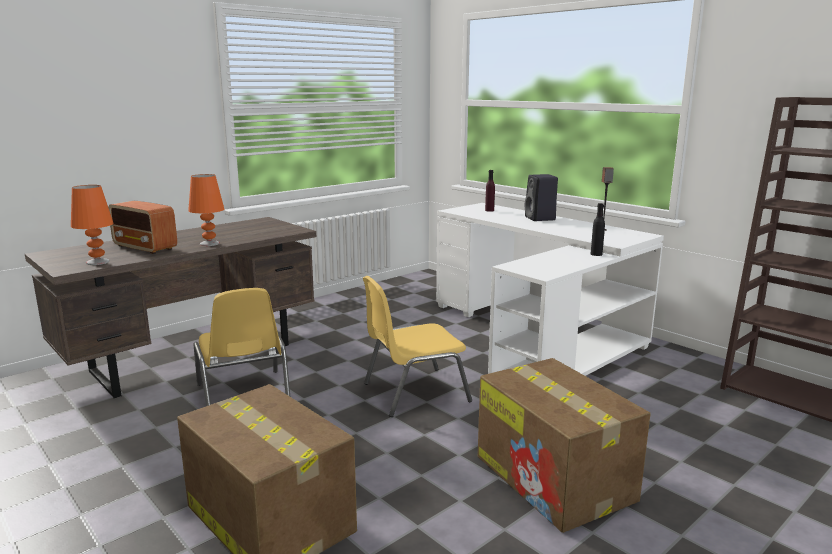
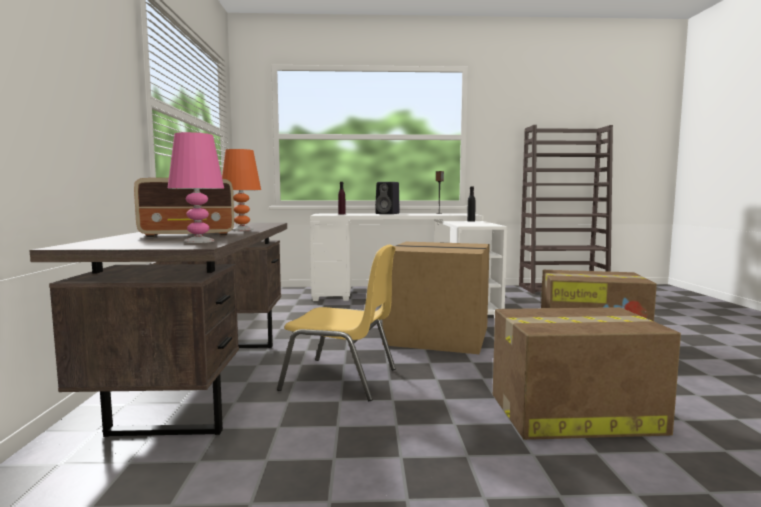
camera: 50 degrees left, 10 degrees down
(98, 262) = (199, 241): orange table lamp -> pink table lamp
(414, 392) = (436, 336): yellow chair -> cardboard box

